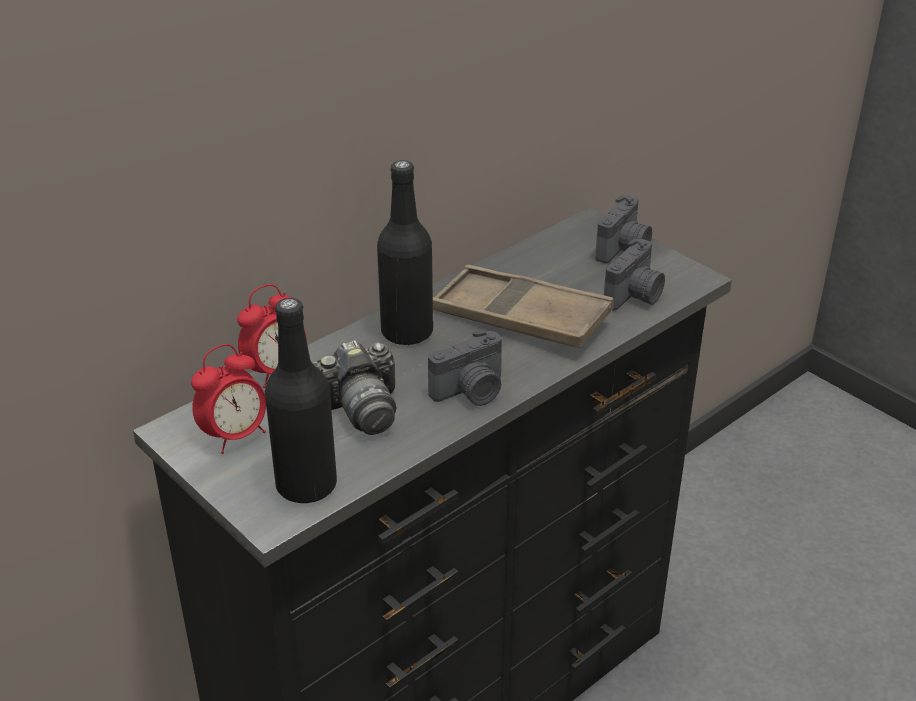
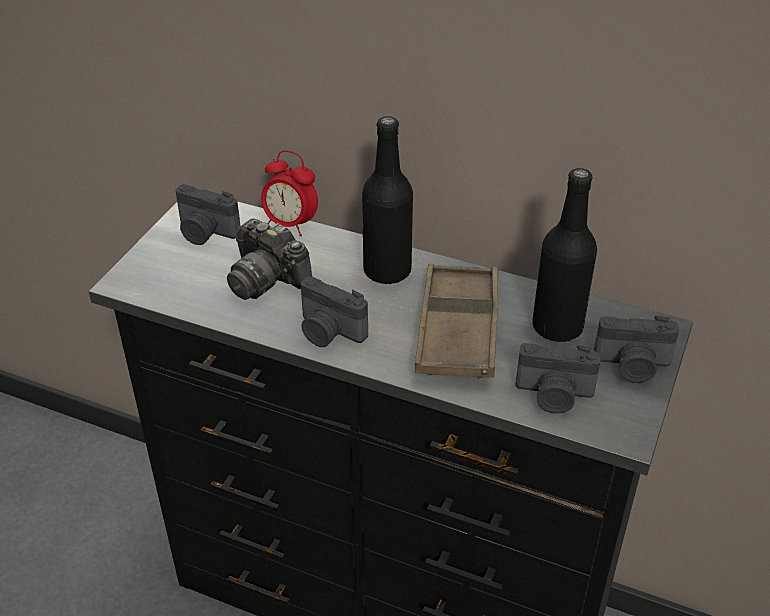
camera: 65 degrees right, 5 degrees up
(235, 436) = (205, 233): alarm clock -> camera
(306, 485) = (167, 285): black bottle -> black bottle (557, 327)

